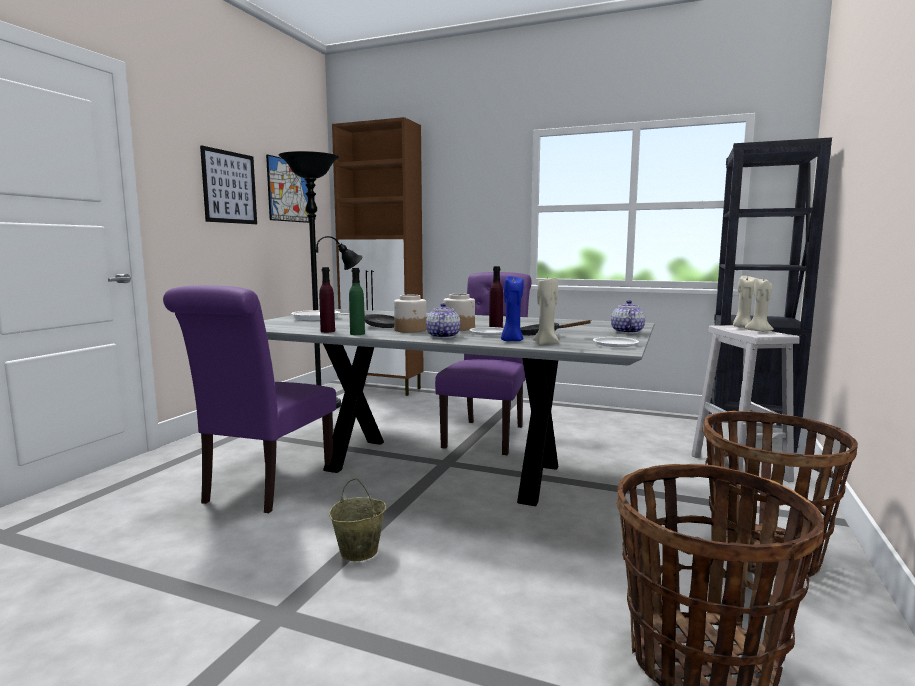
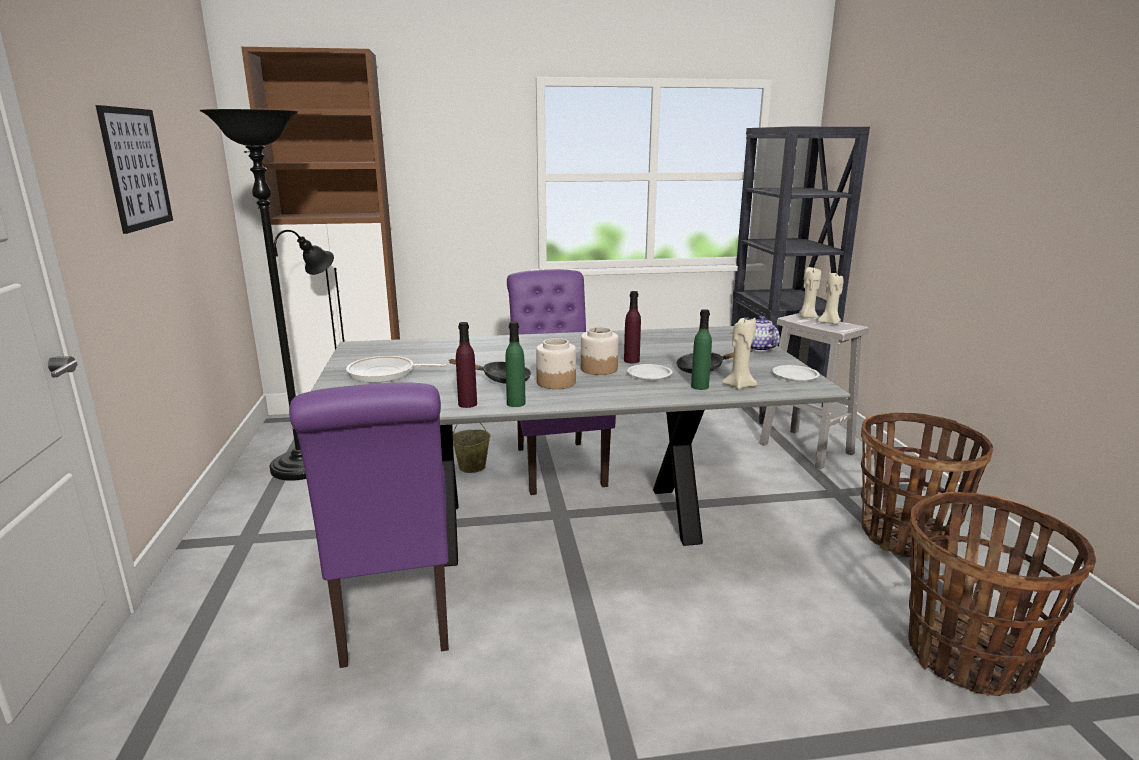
camera: 30 degrees left, 10 degrees up
(288, 190) = (190, 155): picture -> none
(358, 551) = (609, 661): beige bucket -> beige bucket (472, 467)
(442, 336) = (618, 390): teapot -> none
(511, 341) = (699, 386): blue candle -> green bottle

